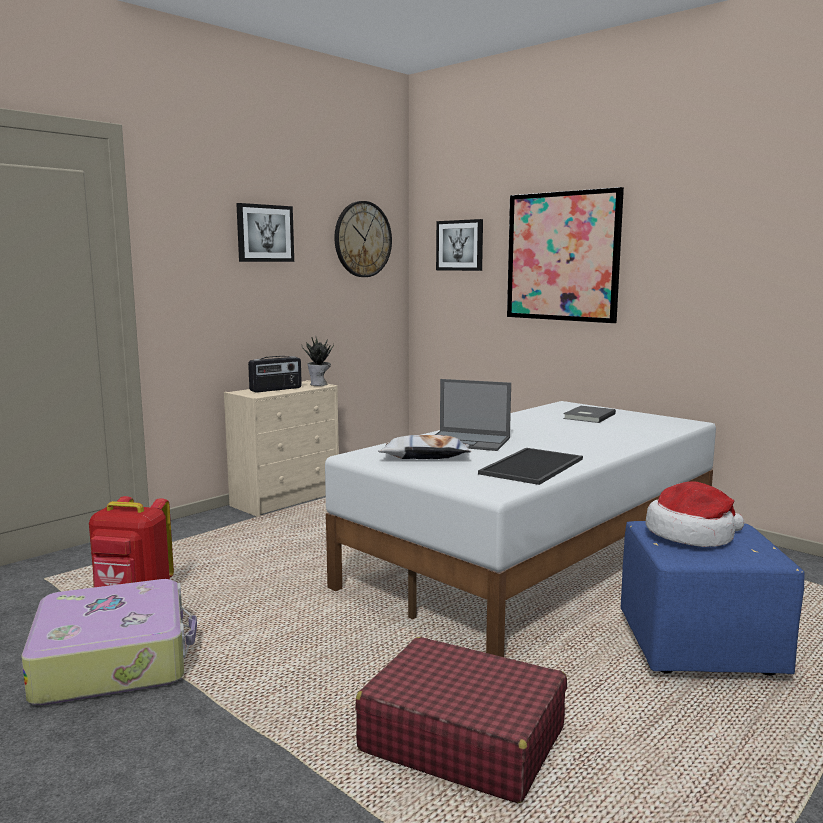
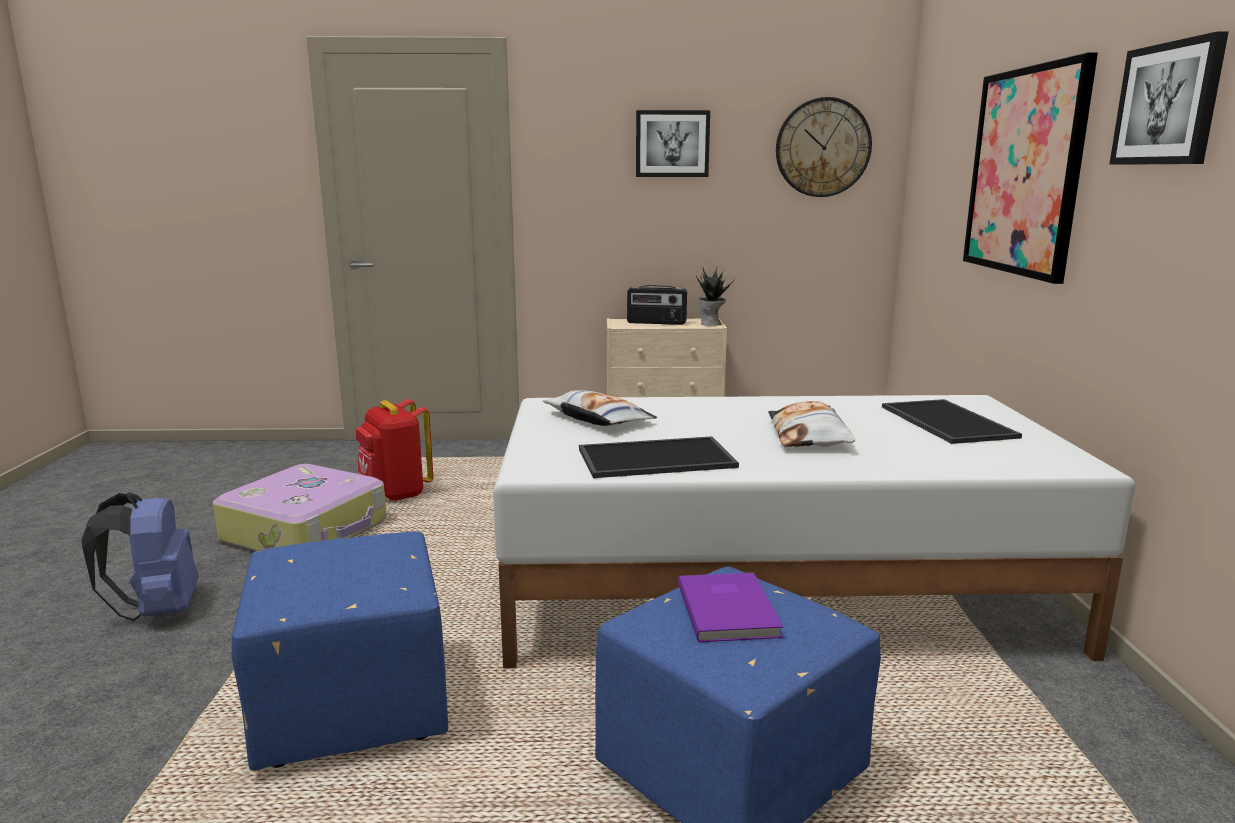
camera: 45 degrees right, 5 degrees up
(117, 784) = (158, 610): none -> blue backpack
(460, 245) = (943, 154): picture -> picture (1168, 104)
(462, 738) = (349, 708): red suitcase -> blue ottoman
(468, 441) = (691, 415): laptop -> none
(558, 436) = (809, 435): none -> pillow
(587, 416) = (944, 421): grey book -> tray
(691, 535) = (729, 609): hat -> purple book

